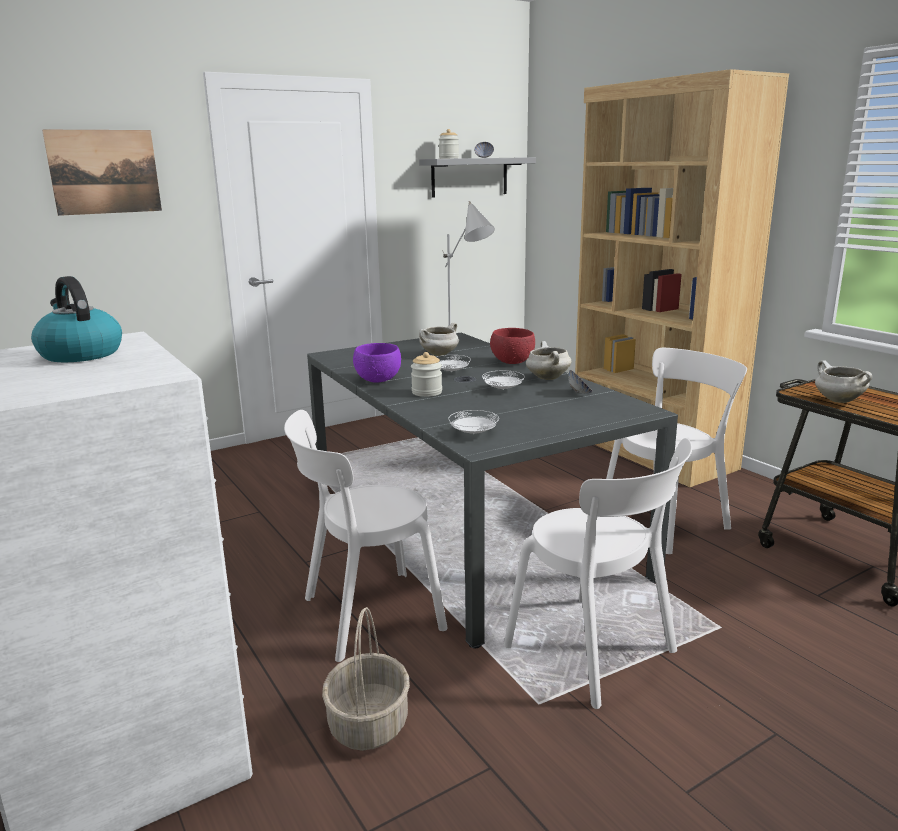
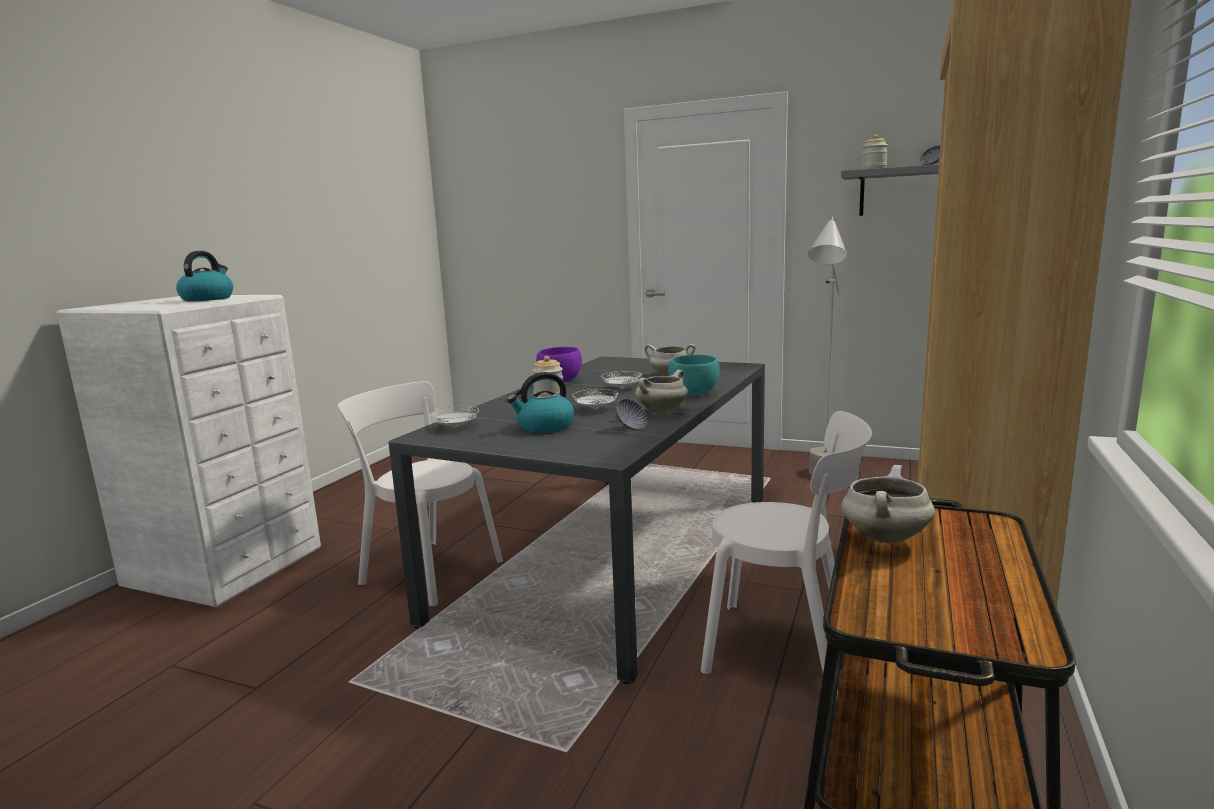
camera: 55 degrees right, 5 degrees down
(104, 172) = (546, 197): picture -> none
(369, 724) = (288, 623): basket -> none
(512, 362) = (693, 393): red bowl -> turquoise bowl
(528, 410) = (544, 426): none -> kettle
(595, 652) = (452, 686): white chair -> none

